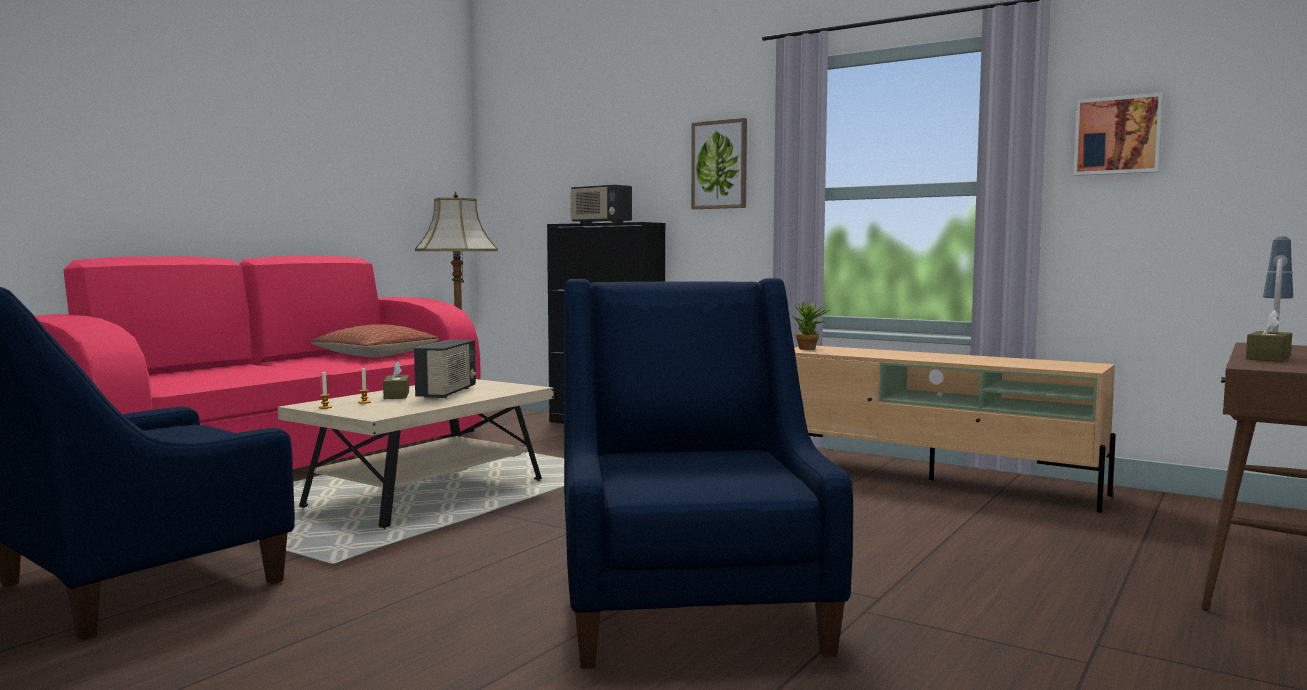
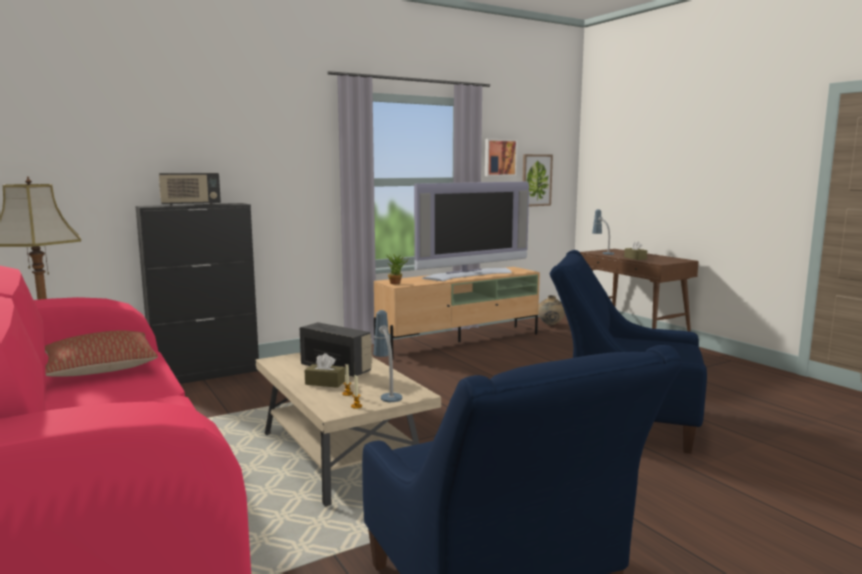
camera: 65 degrees left, 5 degrees up
(373, 409) = (387, 393): none -> table lamp
(719, 165) = (285, 159): picture -> picture (536, 180)
(959, 358) = (469, 274): none -> television
(1197, 515) = (551, 325): none -> beige vase

